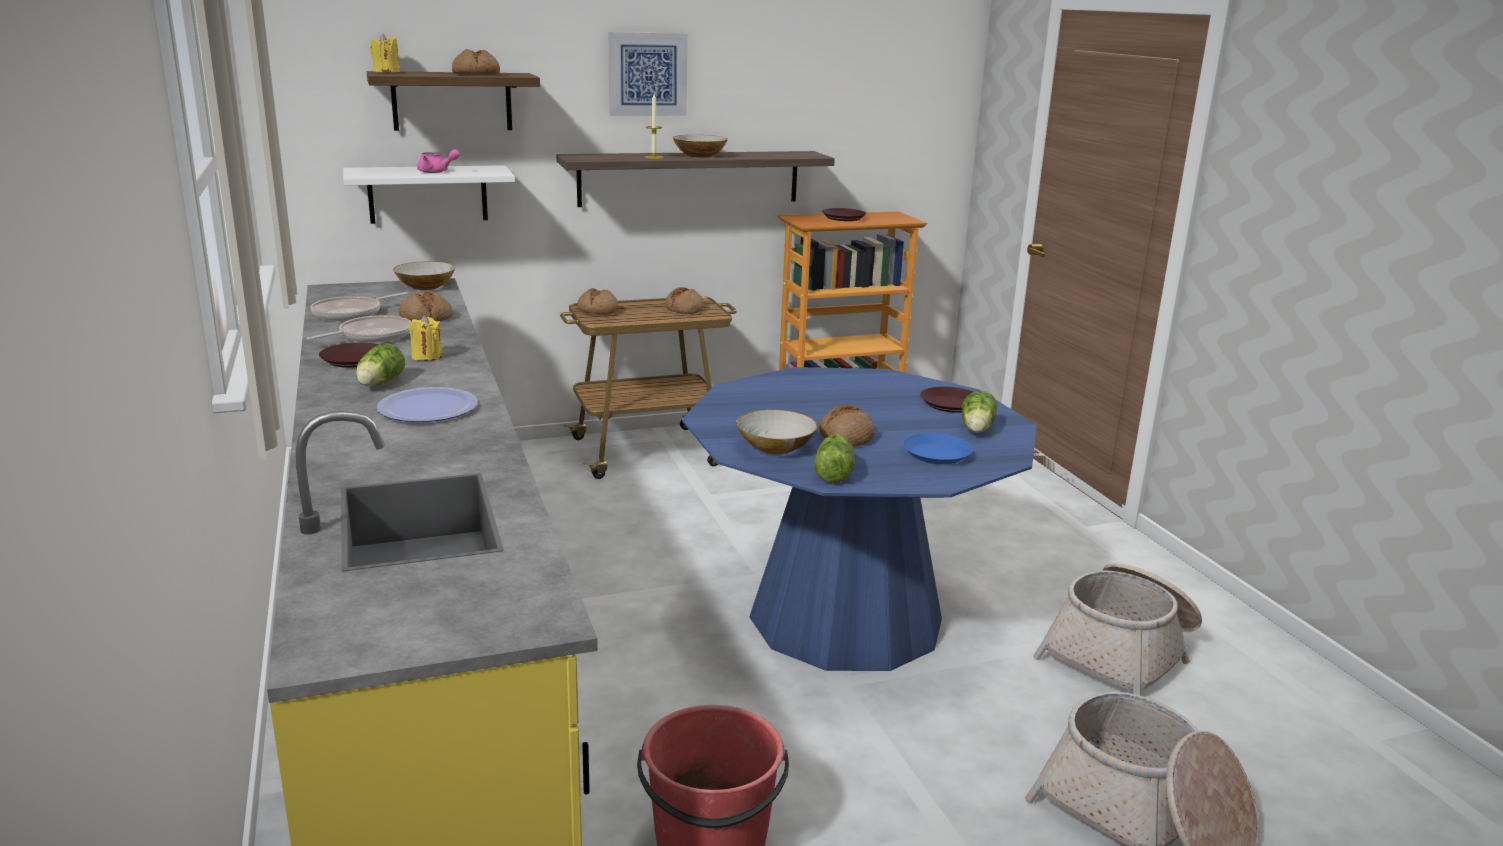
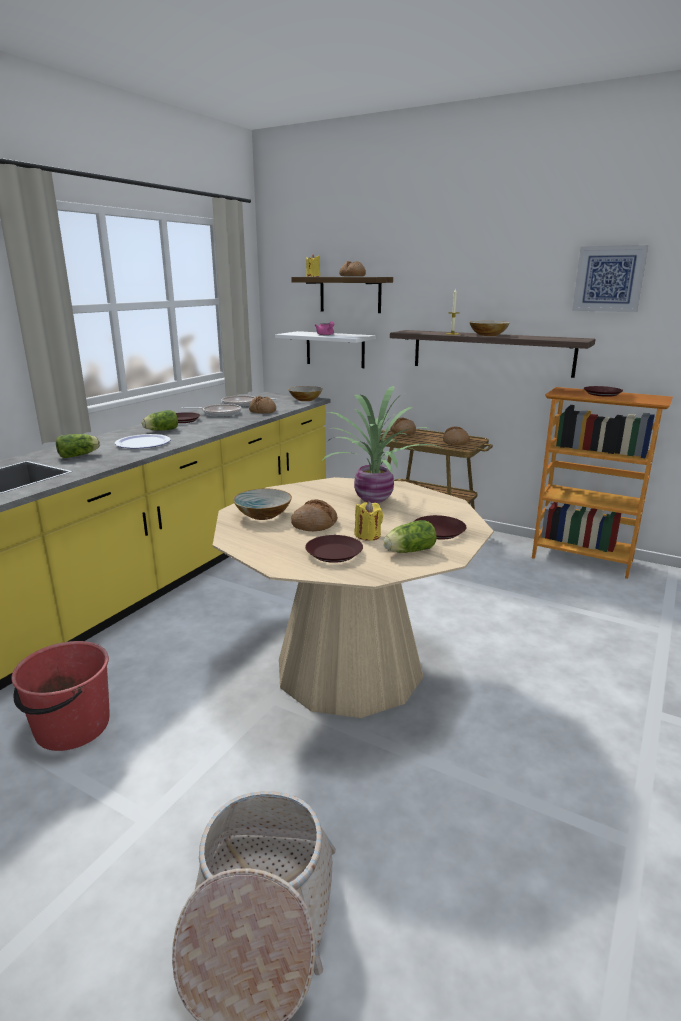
camera: 50 degrees right, 0 degrees up
(426, 357) = (210, 425): yellow candle -> yellow candle (368, 535)
(647, 74) = (466, 277): picture -> picture (609, 279)
(821, 393) = (376, 499): none -> potted plant
(834, 472) = (249, 538): lettuce -> lettuce (80, 455)
(846, 618) = (349, 668): blue dining table -> beige dining table
(936, 454) = (334, 553): blue plate -> brown plate
(1121, 653) = (490, 813): basket -> none

